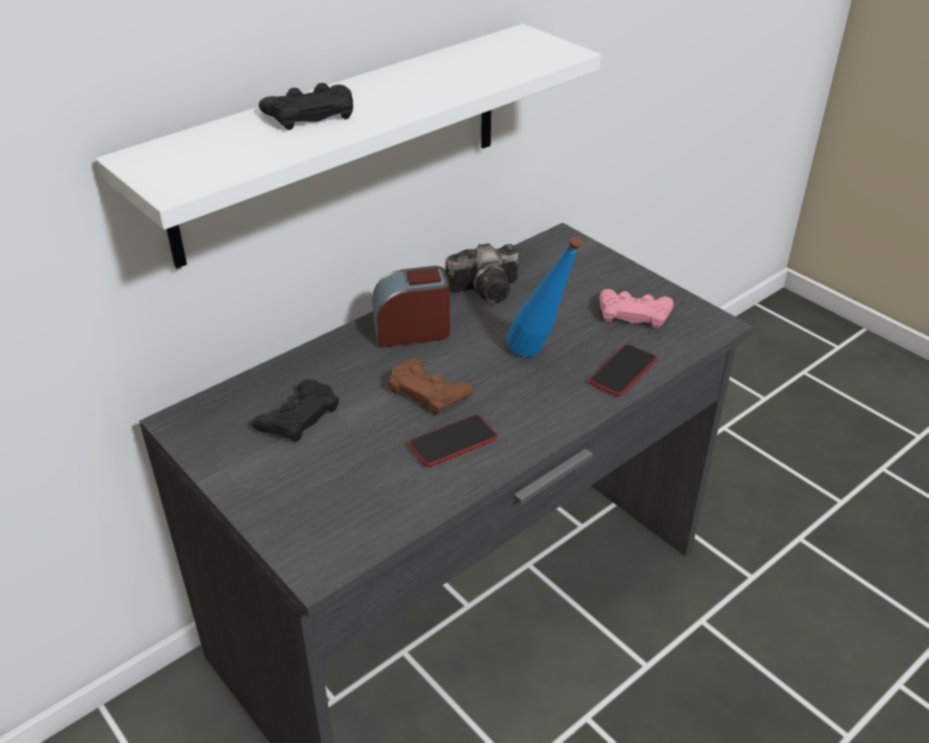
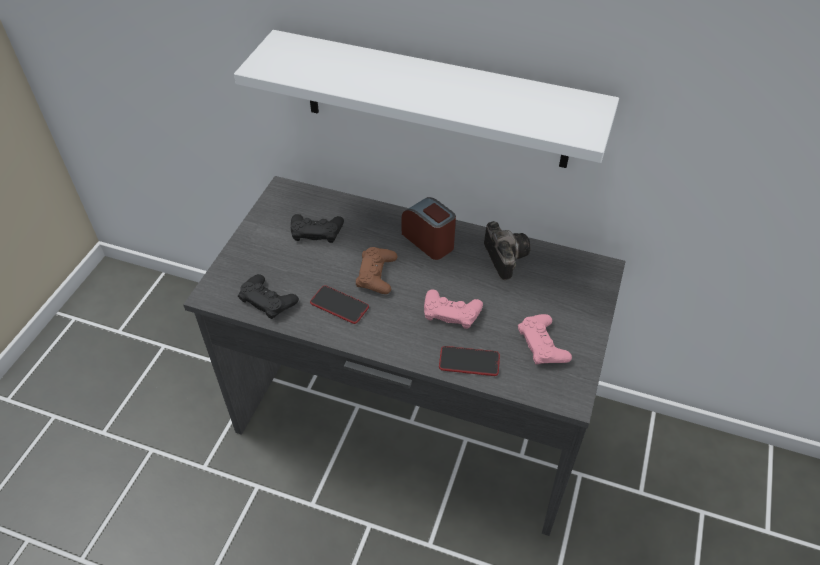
camera: 60 degrees right, 10 degrees up
(310, 114) = (380, 71): black game controller -> black game controller (268, 300)
(488, 289) = (504, 256): camera -> camera turned 150 degrees counterclockwise
(539, 356) = (451, 312): blue bottle -> pink game controller

